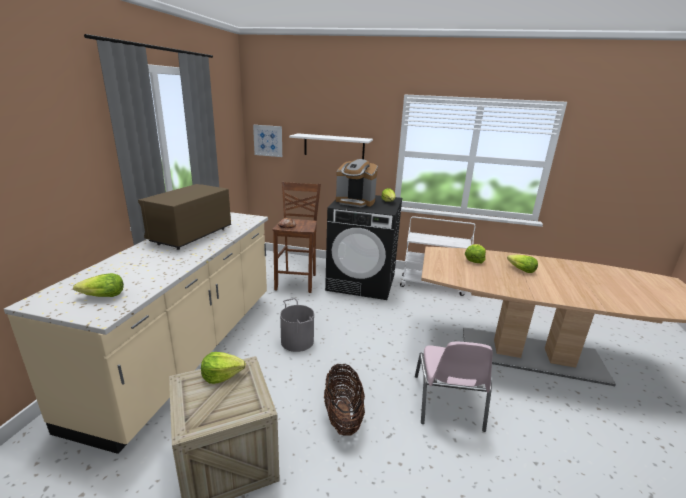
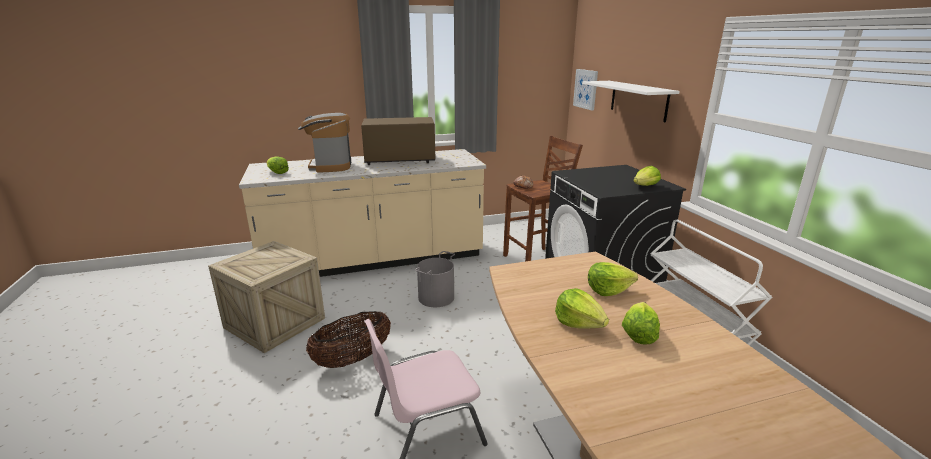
camera: 60 degrees right, 0 degrees up
(222, 375) = (284, 254): lettuce -> lettuce (579, 323)
(355, 202) = (599, 175): coffee machine -> coffee machine (330, 166)

